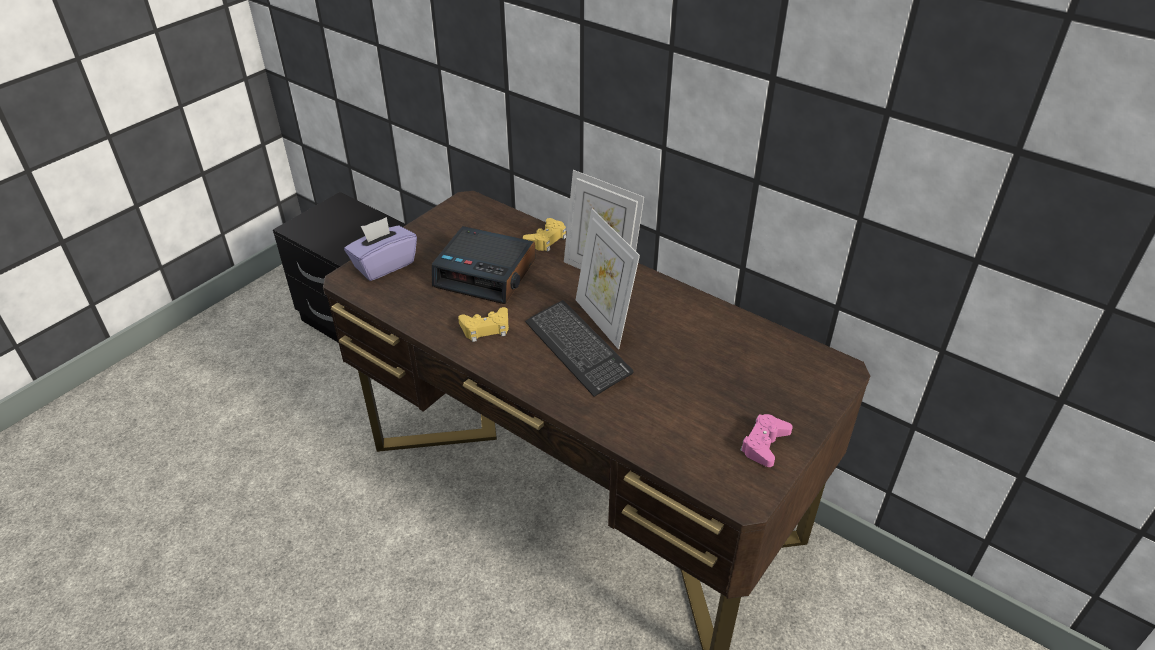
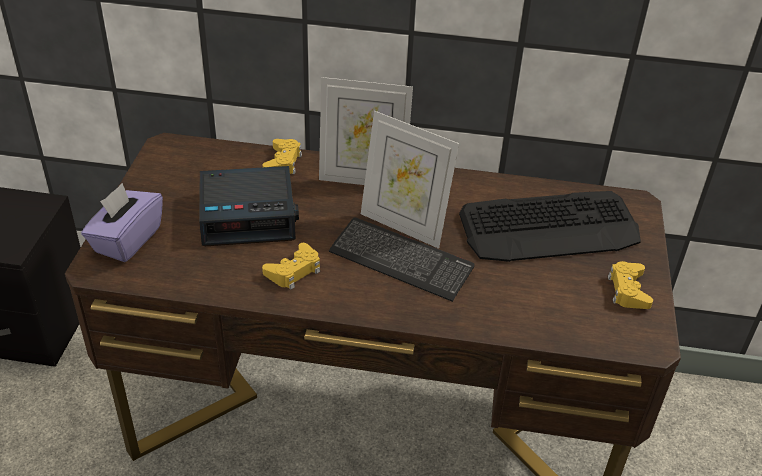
camera: 30 degrees left, 0 degrees up
(734, 364) = (549, 228): none -> keyboard
(764, 444) = (628, 290): pink game controller -> yellow game controller

